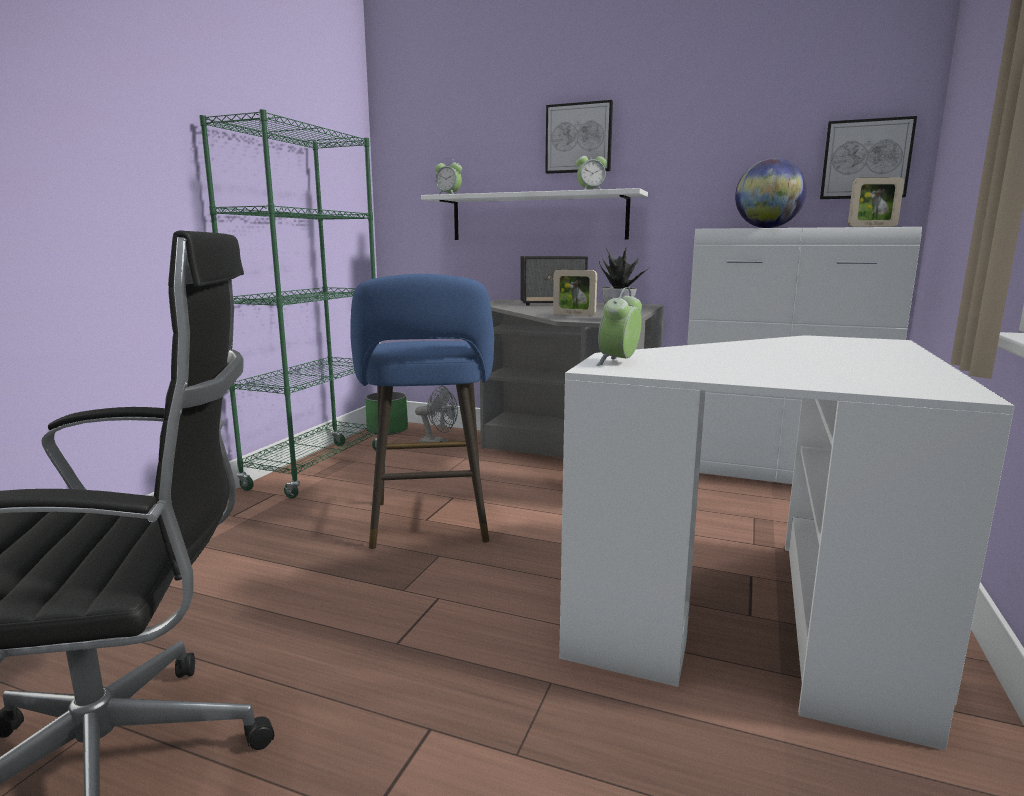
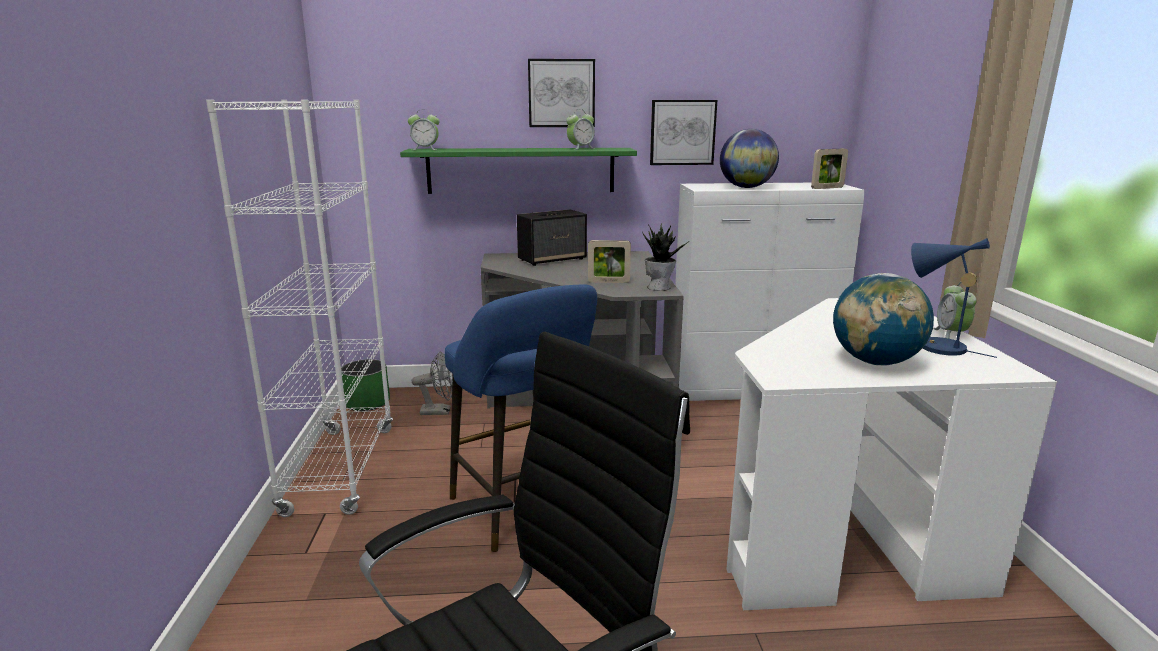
camera: 25 degrees left, 5 degrees up
(318, 469) = (340, 469): green bookcase -> white bookcase
(537, 217) = (521, 170): white shelf -> green shelf
(618, 362) = (778, 367): alarm clock -> alarm clock (951, 334)
(753, 370) = (875, 362): none -> globe
(866, 159) = (808, 125): picture -> picture (682, 132)
(870, 368) = (934, 347): none -> blue table lamp

